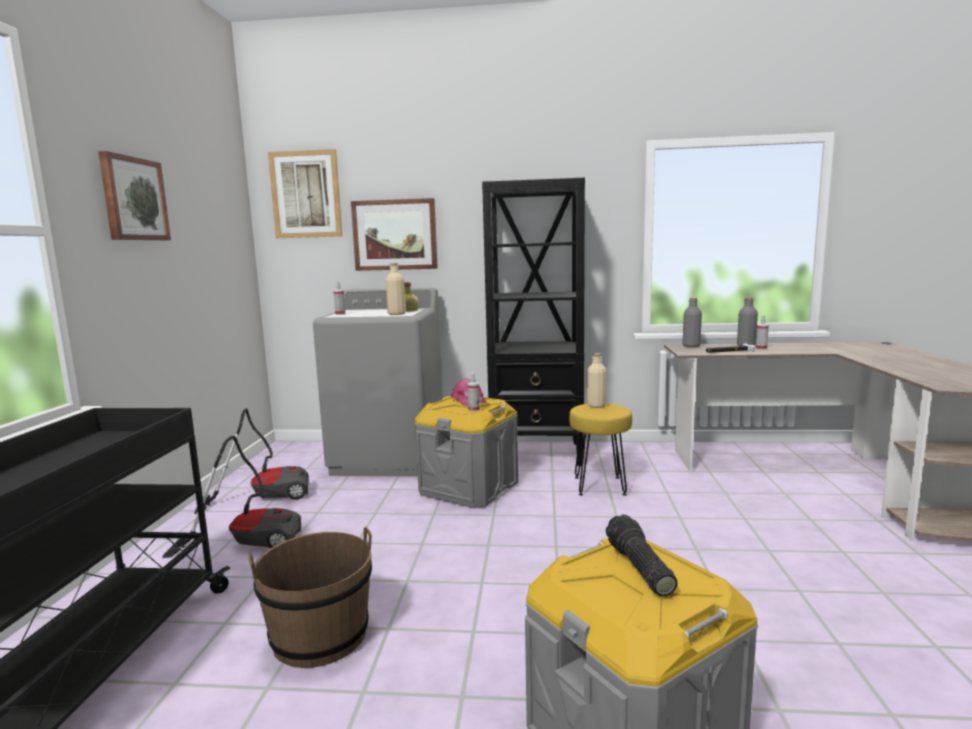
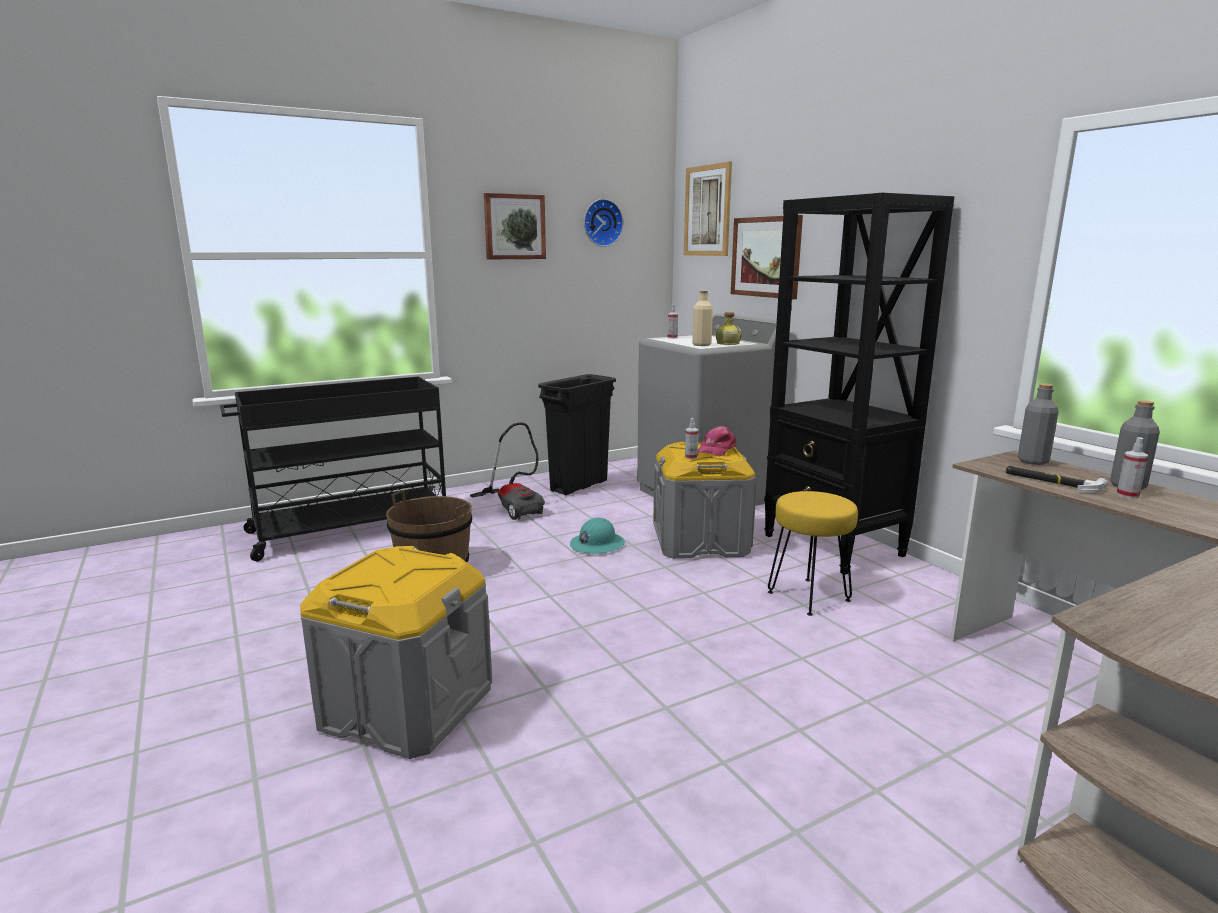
camera: 55 degrees right, 5 degrees up
(204, 201) = (601, 223): none -> wall clock
(266, 496) = (578, 486): vacuum cleaner -> black trash can
(409, 528) = (596, 544): none -> turquoise hard hat
(596, 405) = (824, 497): beige bottle -> none
(638, 568) = (409, 570): flashlight -> none

